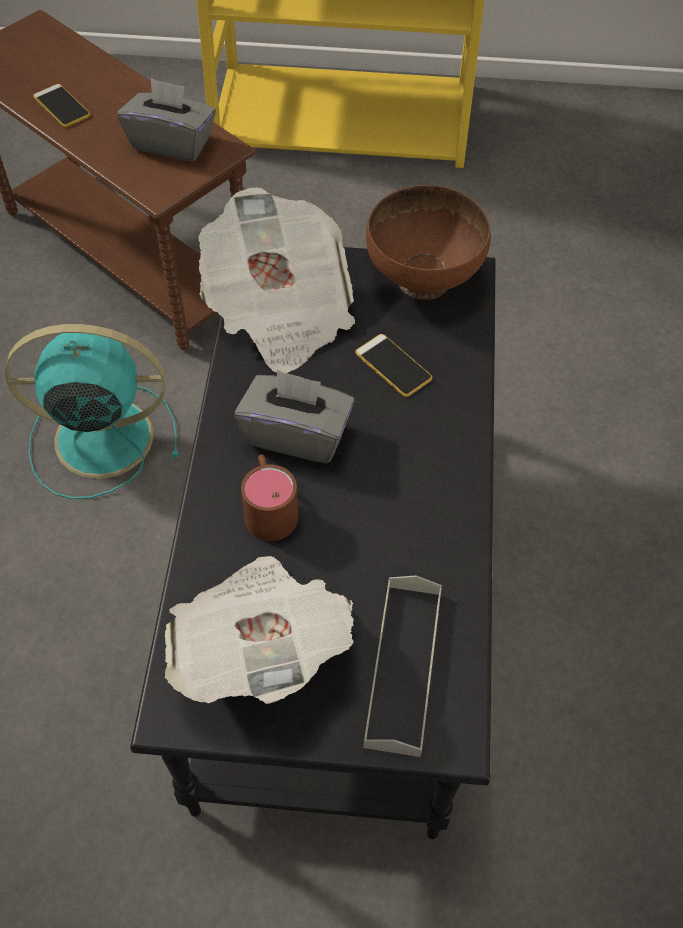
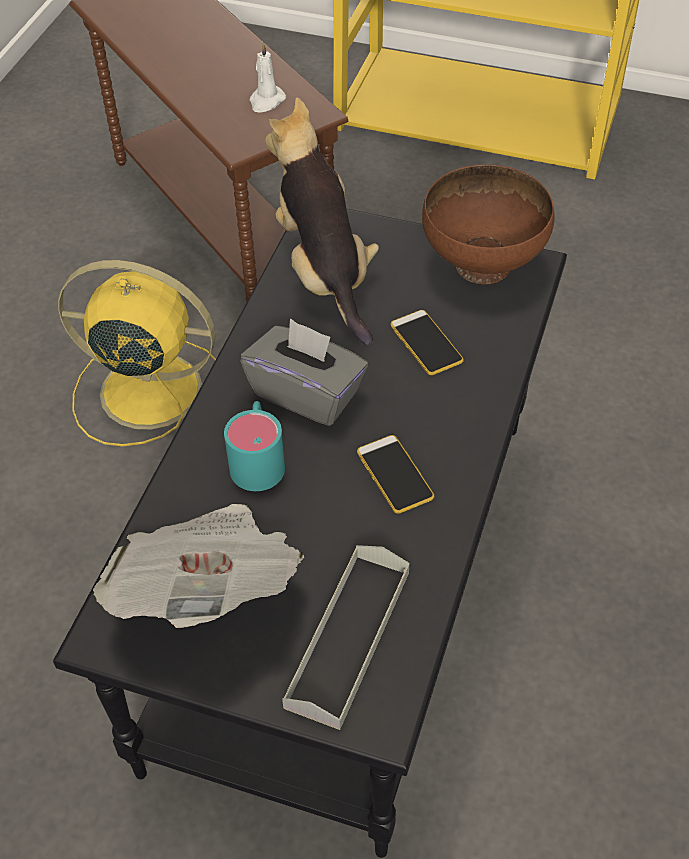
camera: 15 degrees right, 5 degrees down
(62, 106) = (169, 55): phone -> phone (394, 474)
(99, 438) = (146, 390): turquoise fan -> yellow fan
(172, 143) = (266, 101): grey tissue box -> white candle
(269, 507) = (258, 458): brown mug -> turquoise mug
(279, 311) = (324, 273): newspaper -> plush toy

